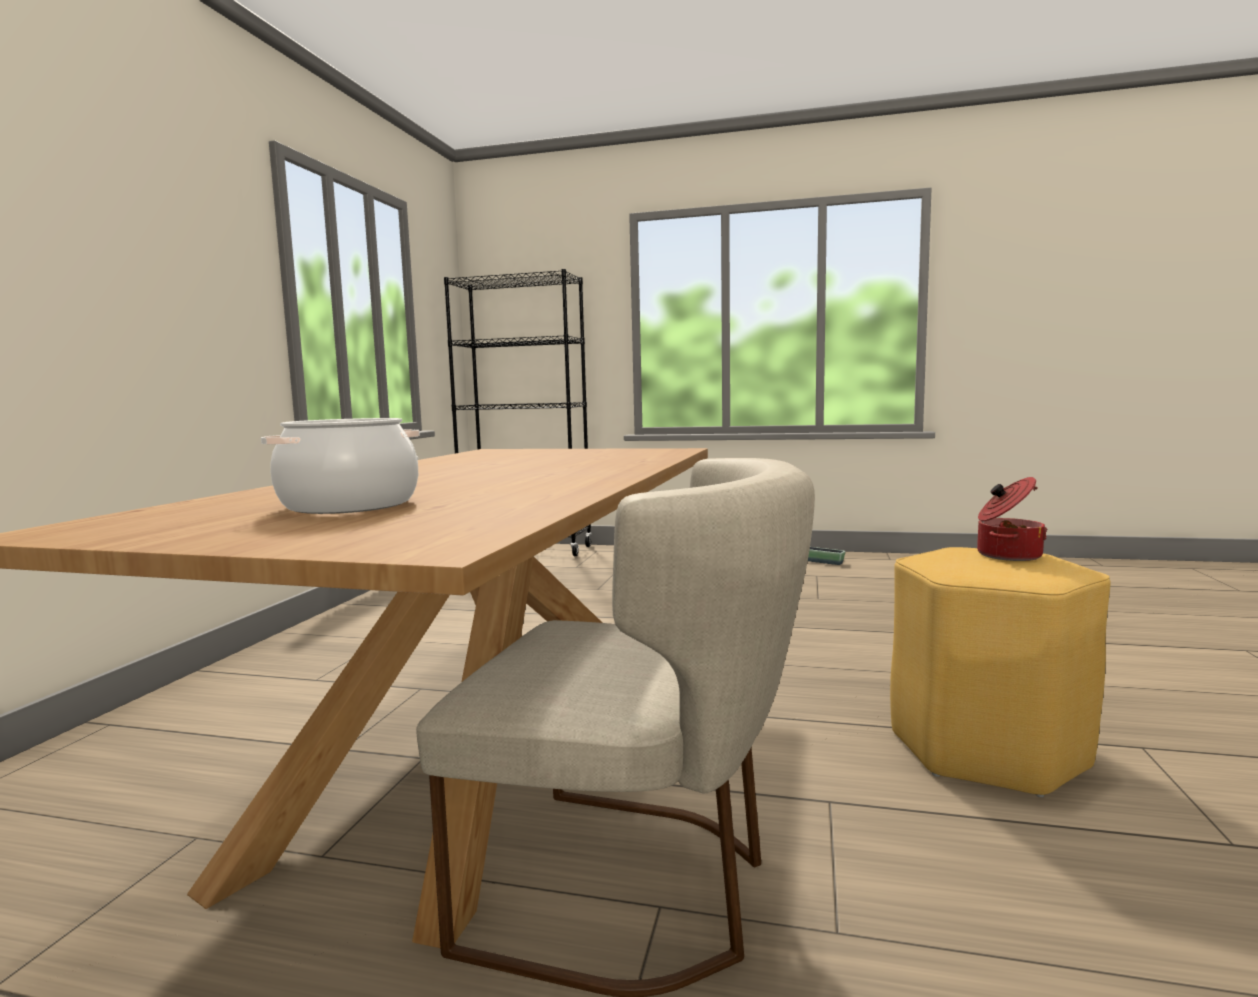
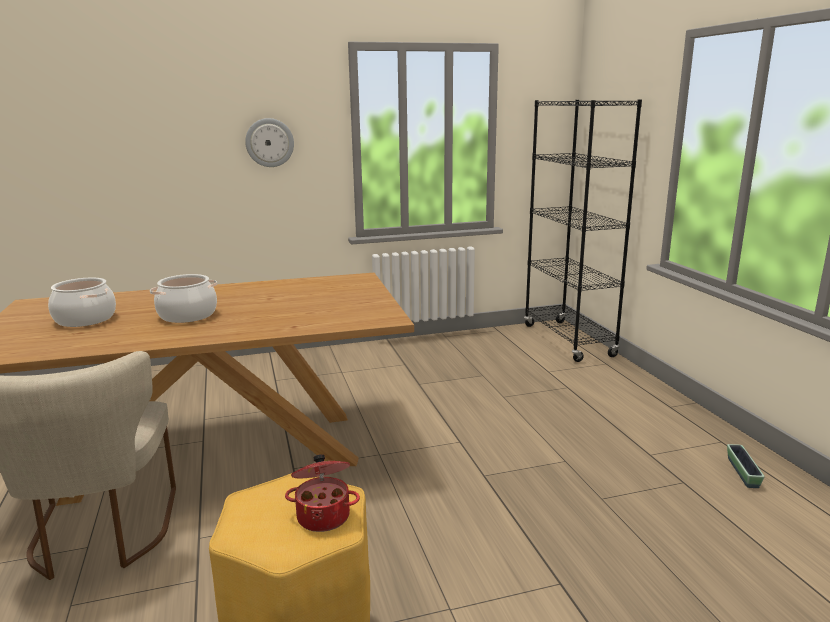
camera: 60 degrees right, 10 degrees up
(180, 271) = (269, 142): none -> wall clock
(487, 478) = (187, 315): none -> cooking pot

